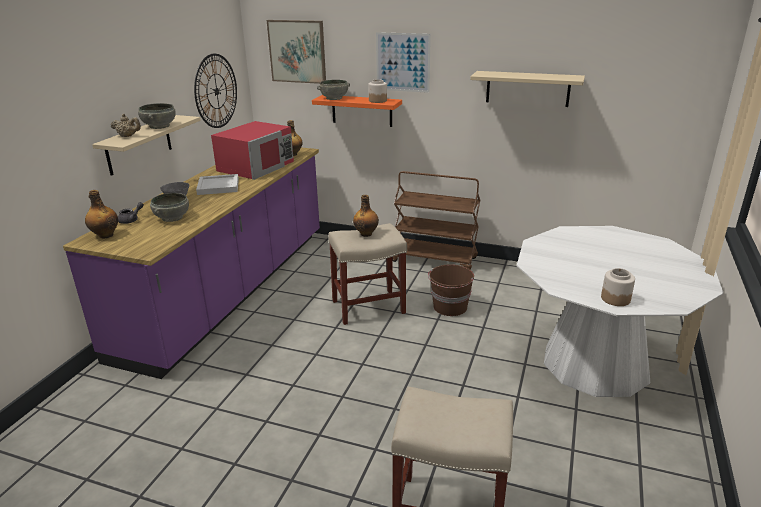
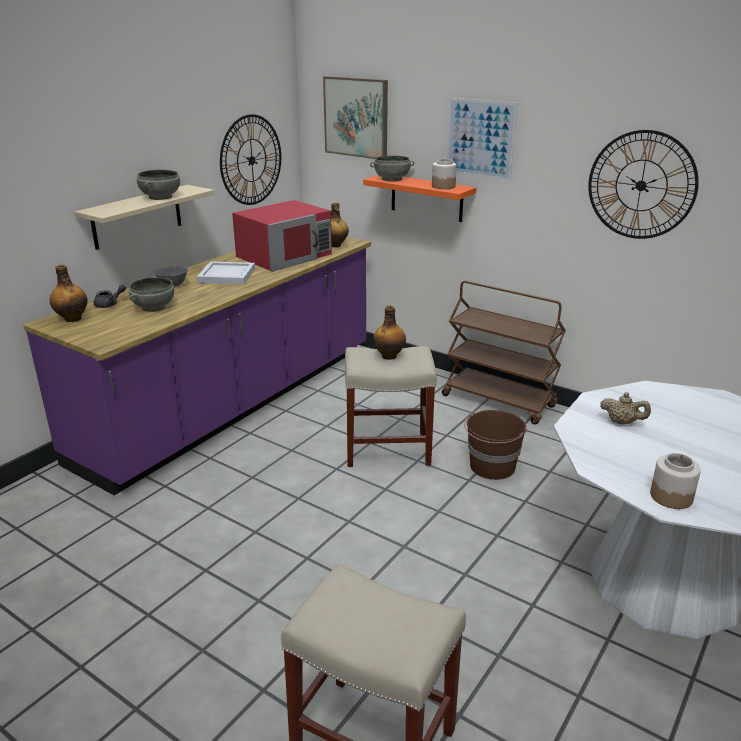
camera: 15 degrees right, 0 degrees up
(128, 136) = (118, 206): beige teapot -> beige teapot (622, 422)
(527, 88) = (641, 185): beige shelf -> wall clock

